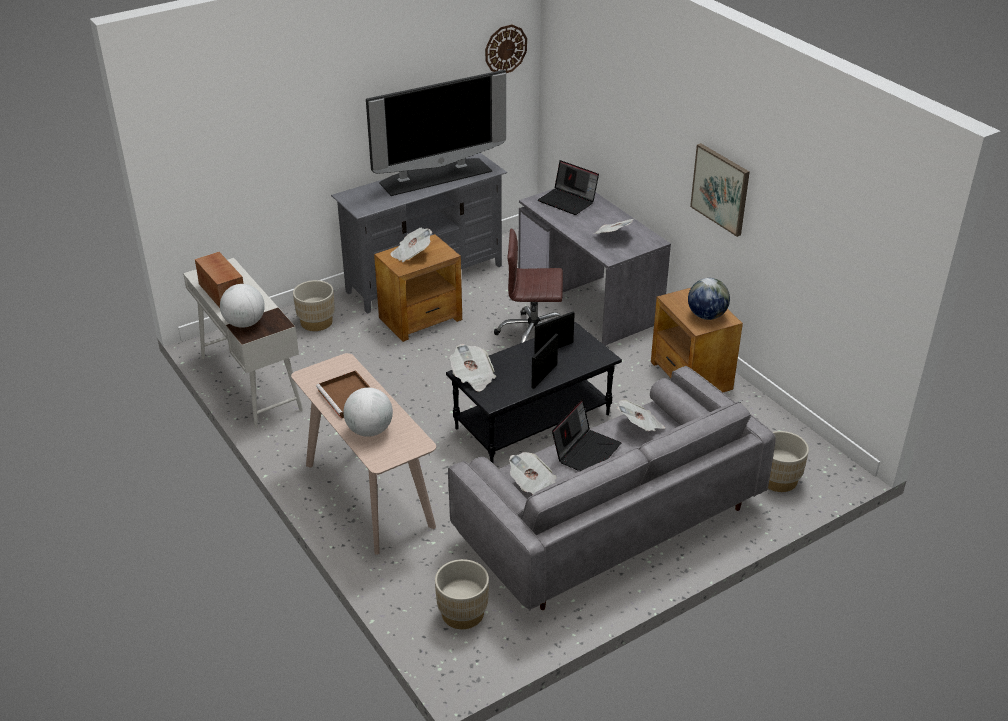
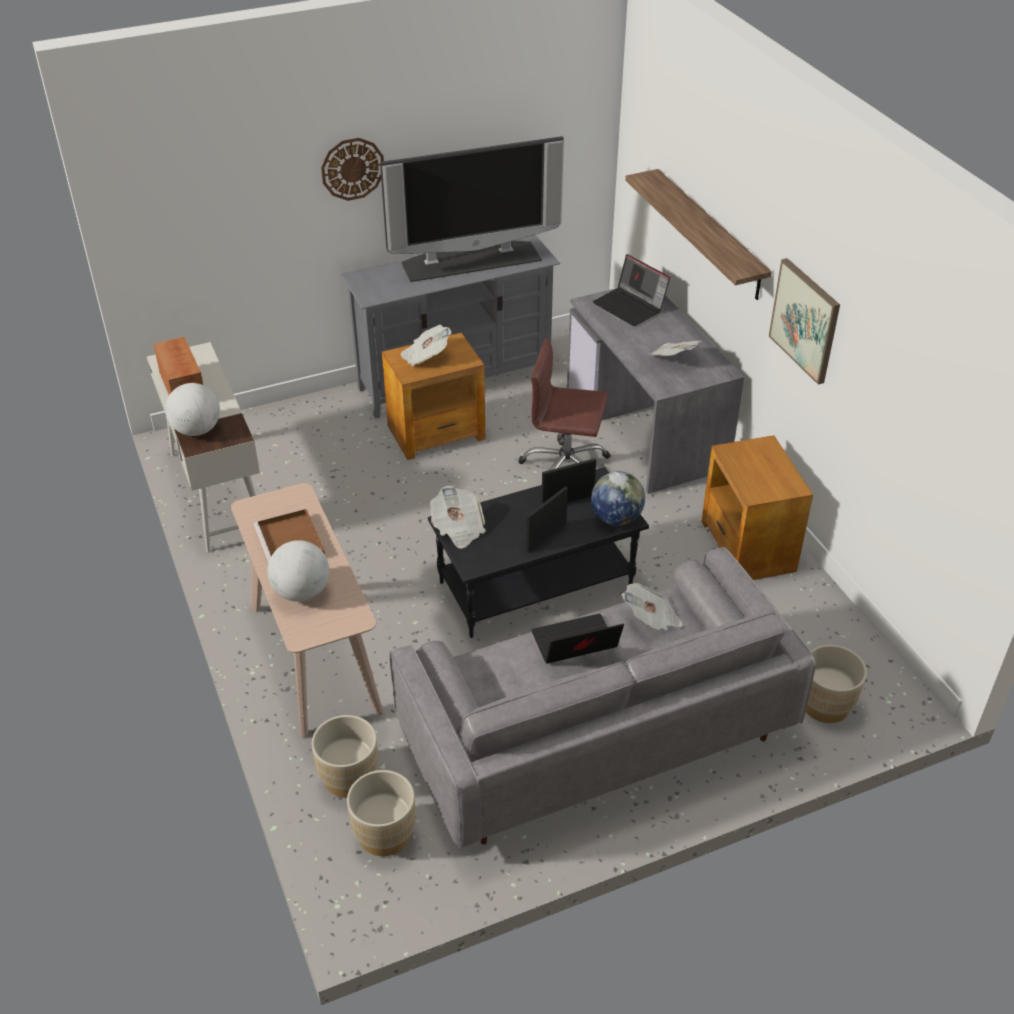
camera: 10 degrees right, 5 degrees up
(316, 322) = (313, 423): beige planter -> beige planter (349, 777)
(505, 49) = (574, 108): wall clock -> wall clock (352, 168)
(533, 486) = (497, 685): newspaper -> none
(586, 451) = (574, 645): laptop -> laptop turned 150 degrees counterclockwise
(630, 135) = (709, 234): none -> shelf
(706, 315) = (768, 479): globe -> globe (616, 518)

